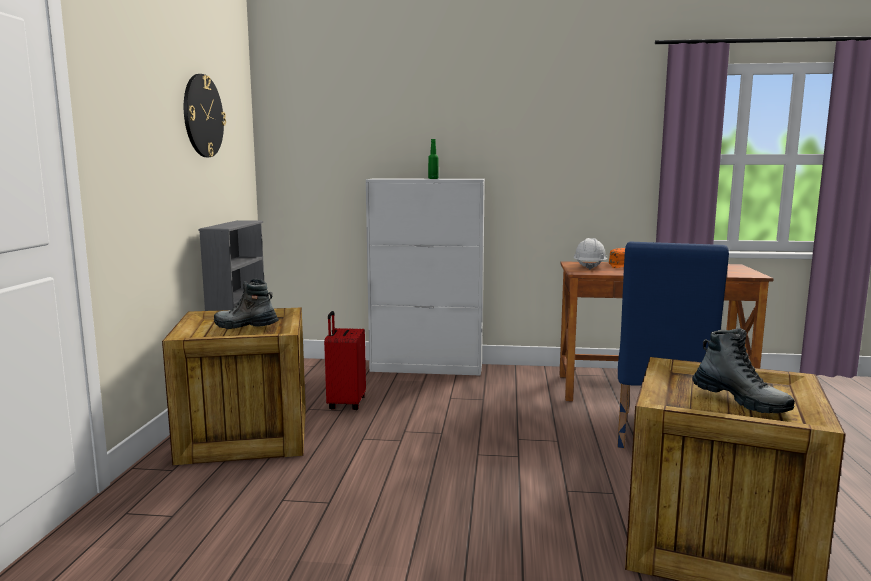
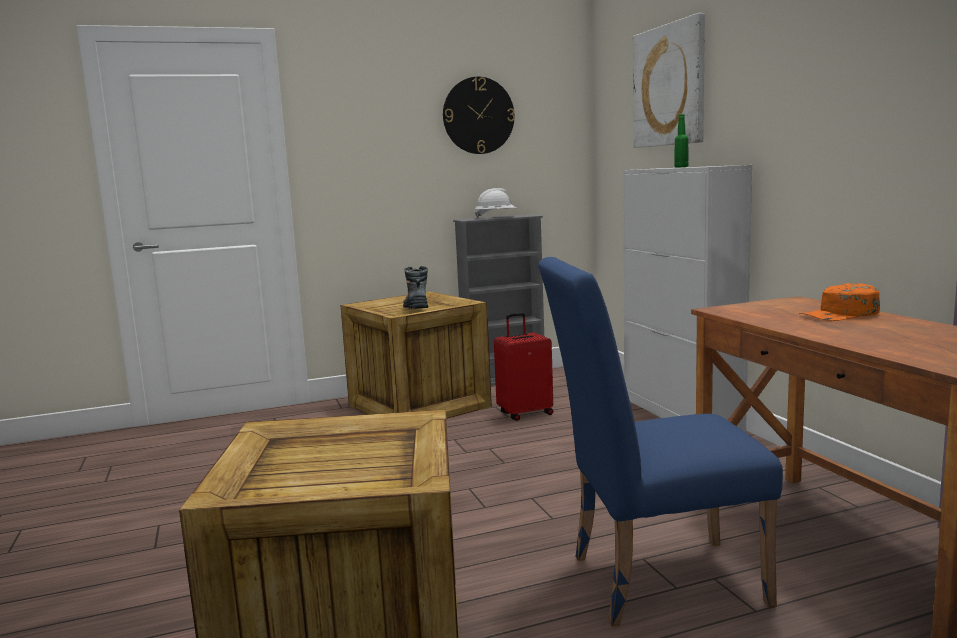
camera: 65 degrees right, 0 degrees up
(381, 113) = (669, 86): none -> picture
(589, 267) = (780, 307): white hard hat -> white hard hat (496, 217)
(740, 400) = (308, 464): boot -> none

